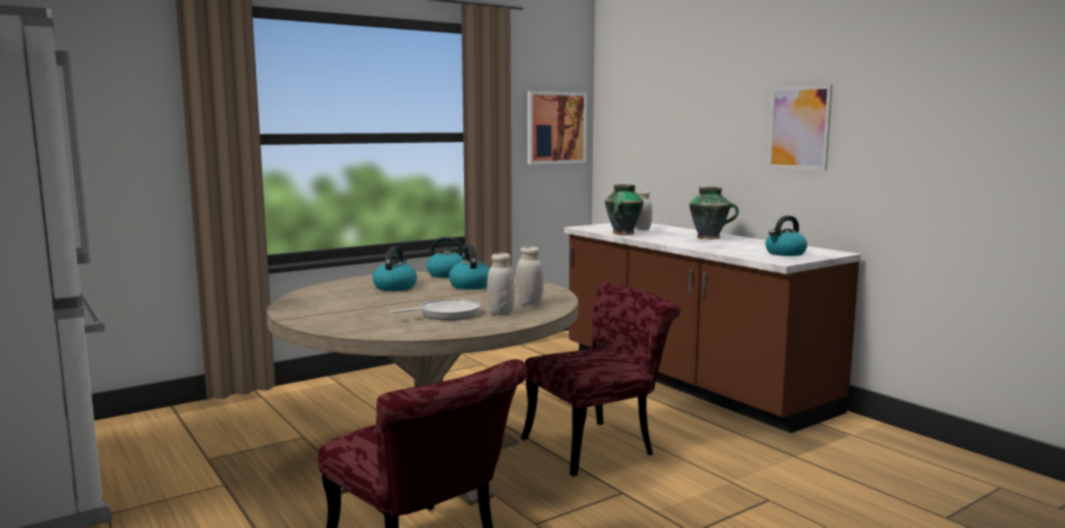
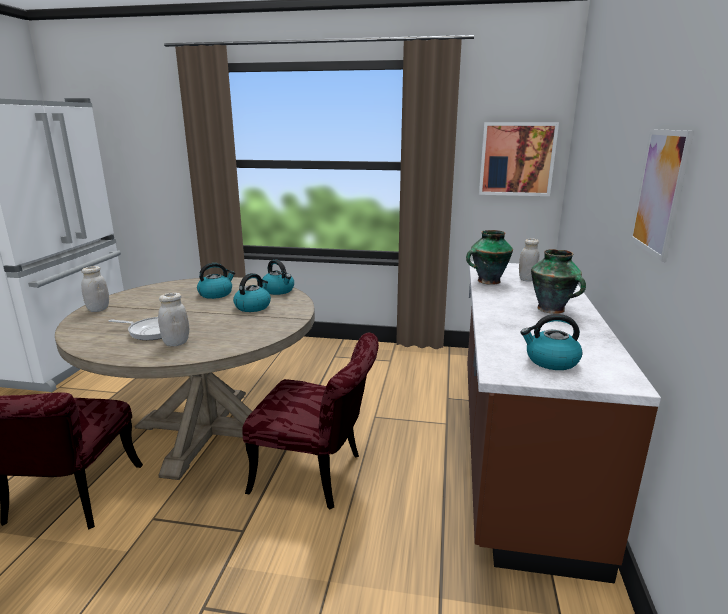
camera: 45 degrees right, 10 degrees up
(529, 303) = (221, 339): white jar -> white jar (98, 309)

